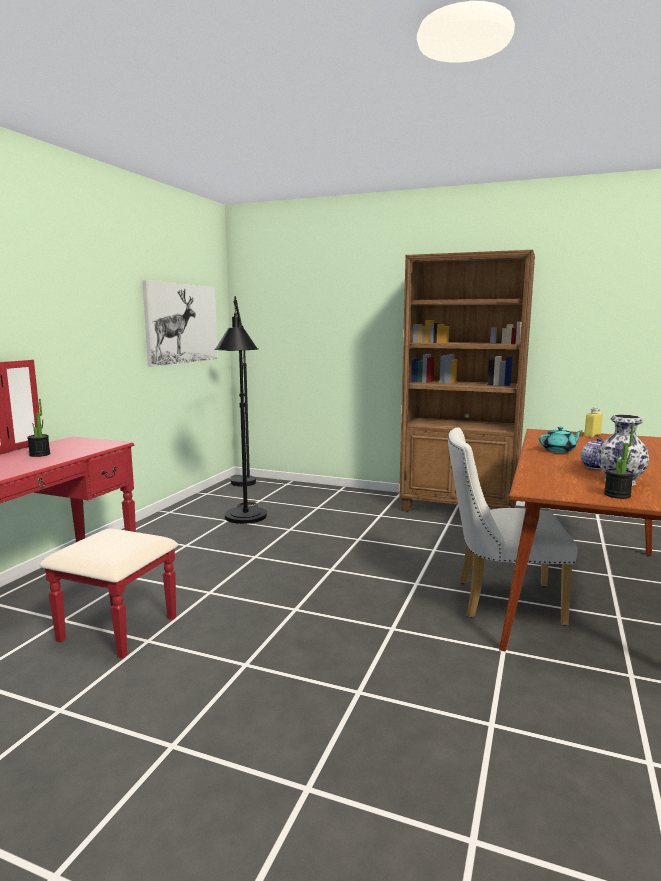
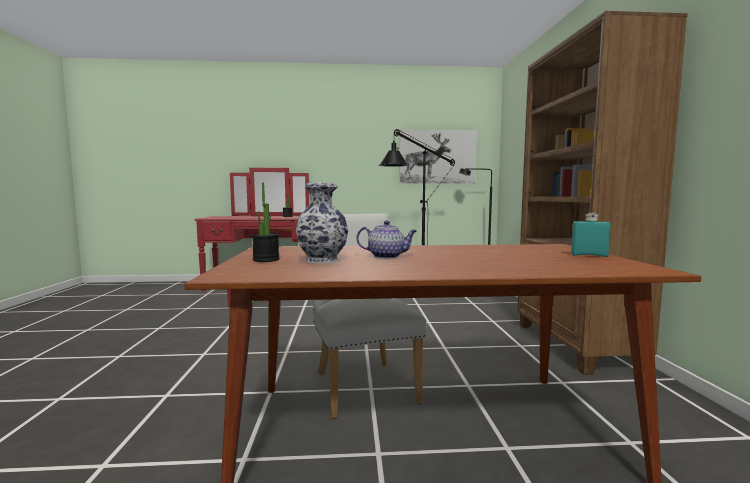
camera: 65 degrees right, 5 degrees down
(559, 450) = (451, 250): turquoise teapot -> none
(592, 435) = (589, 255): yellow bottle -> turquoise bottle

